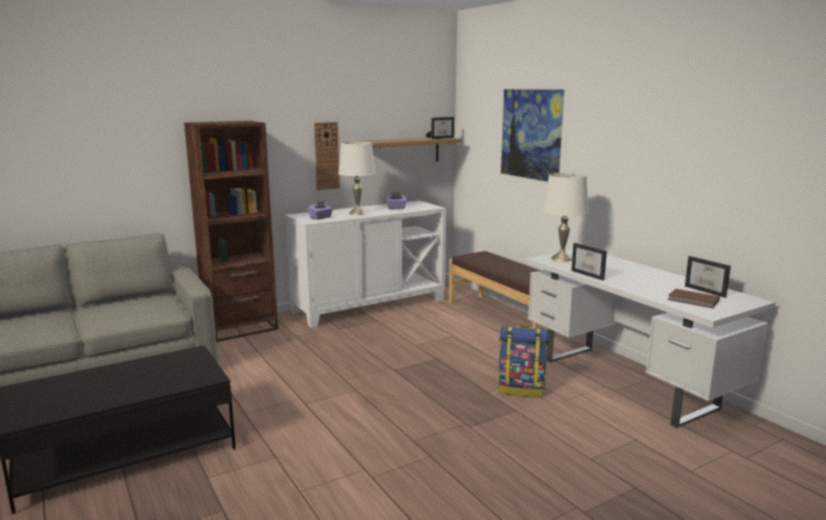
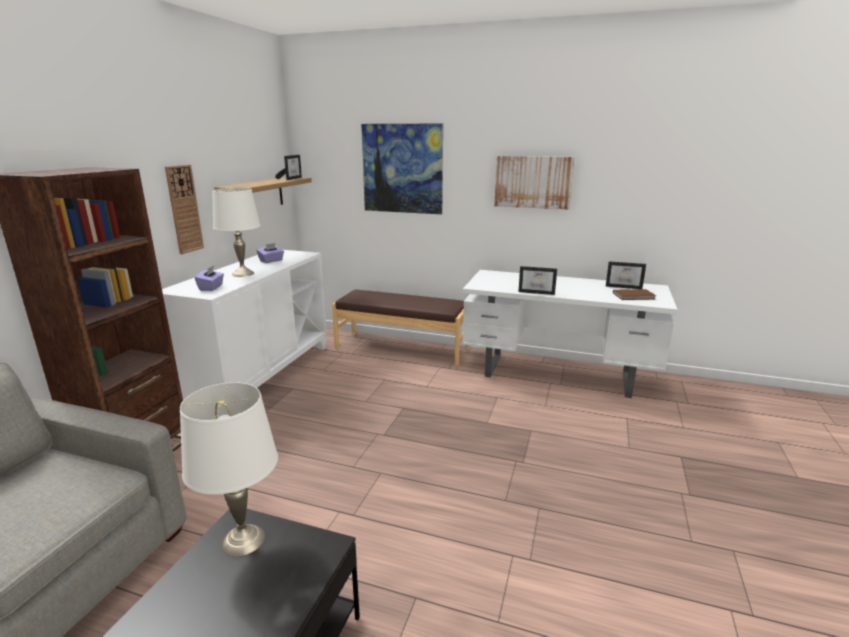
camera: 40 degrees left, 5 degrees up
(521, 389) = (506, 409): backpack -> none
(561, 258) = (487, 282): white table lamp -> white table lamp (242, 540)
(638, 155) = (533, 182): none -> picture

